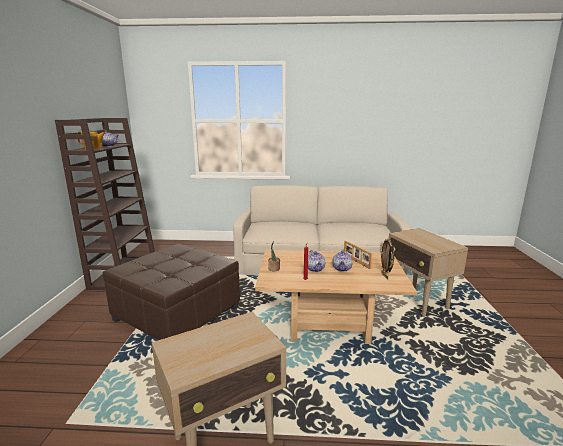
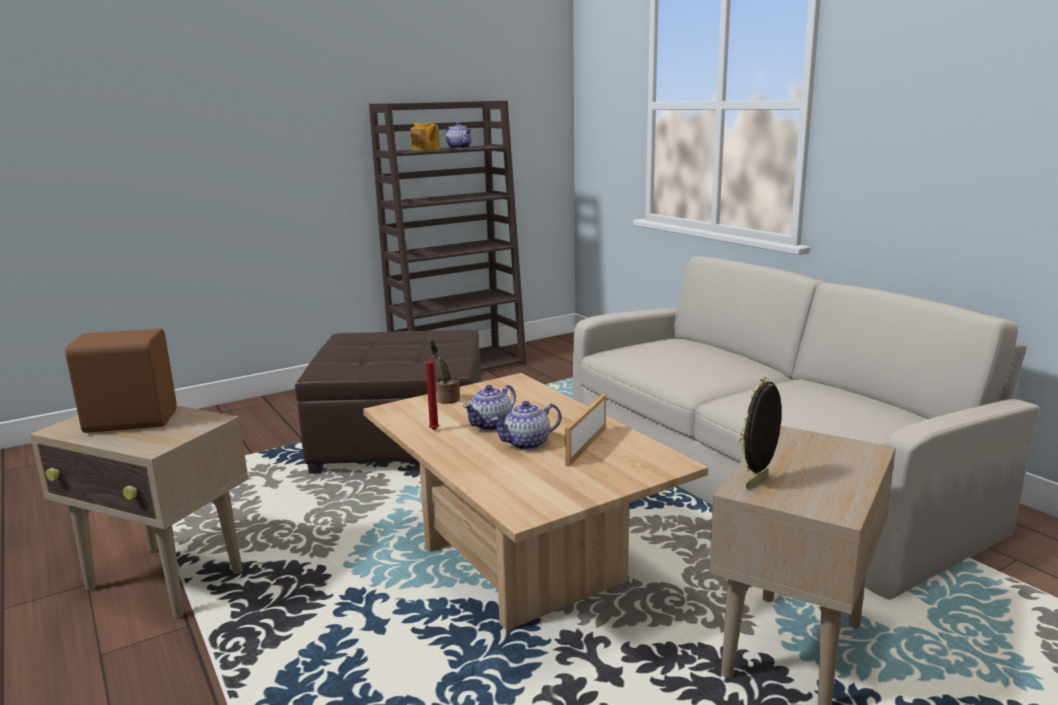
camera: 55 degrees right, 0 degrees up
(209, 345) = (130, 421): none -> brown speaker
(385, 276) = (549, 487): picture frame -> picture frame (758, 483)

